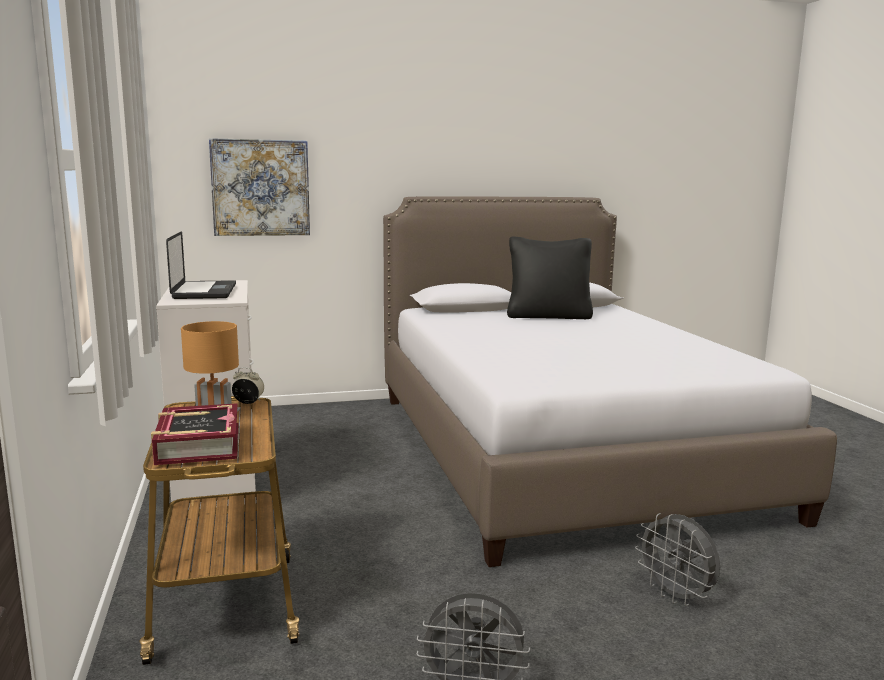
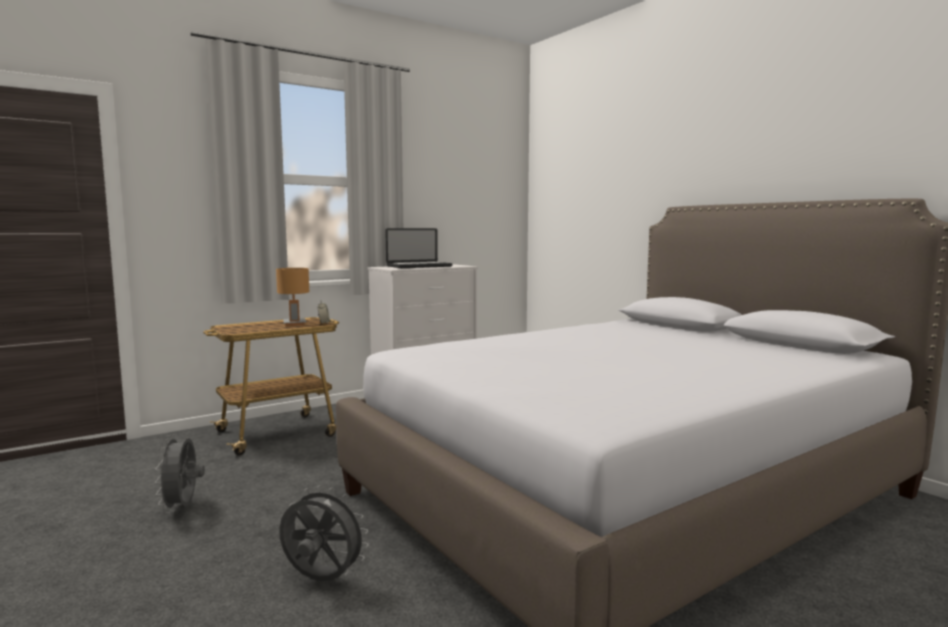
camera: 70 degrees right, 5 degrees down
(197, 444) = (246, 326): book -> none
(260, 188) = (579, 204): picture -> none
(548, 316) = (711, 343): black pillow -> none
(676, 596) = (321, 580): grey fan -> grey fan turned 75 degrees clockwise

